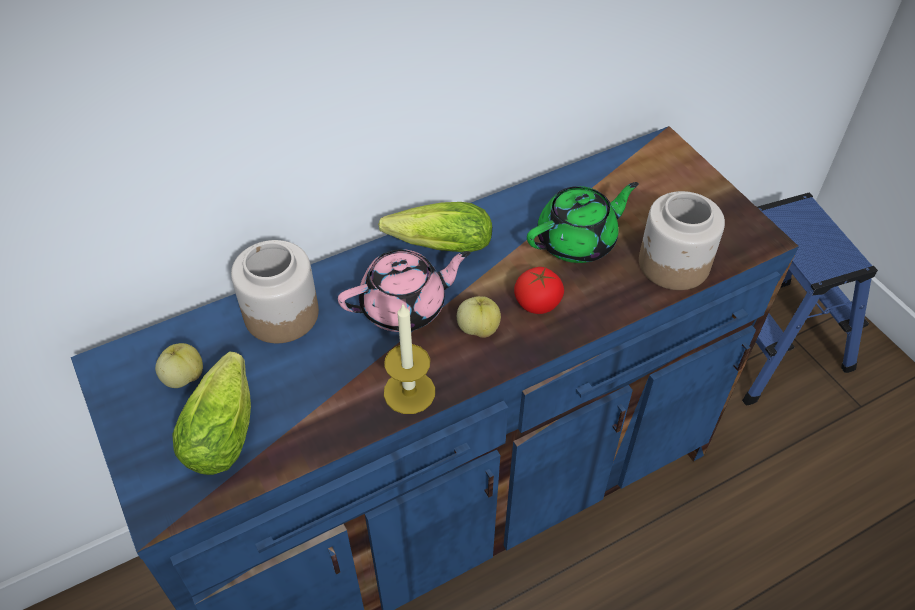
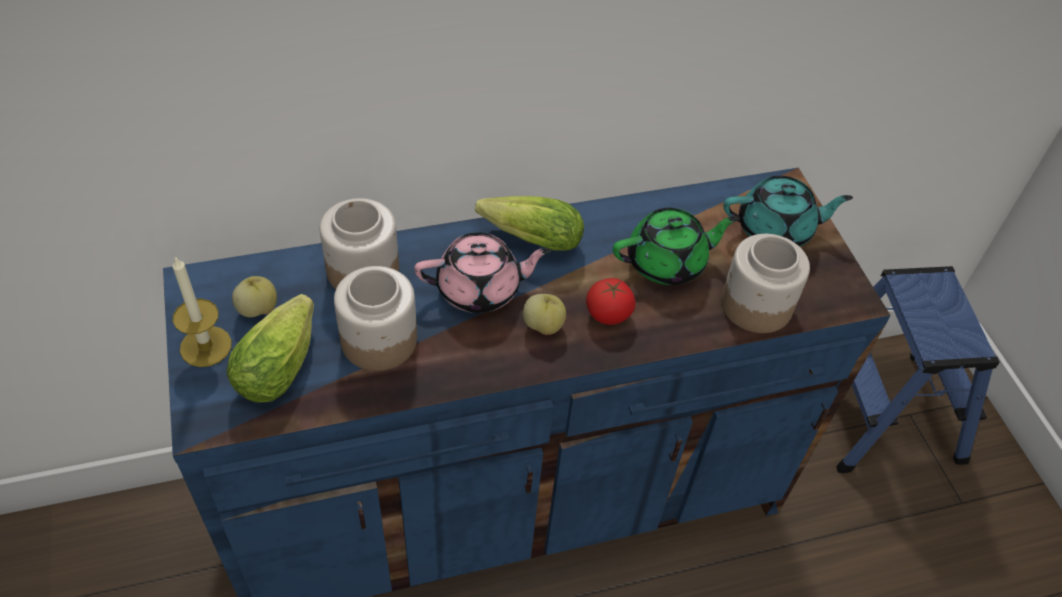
camera: 10 degrees right, 0 degrees up
(318, 381) = (378, 340): none -> jar
(409, 392) = (459, 370): candle -> candle (206, 346)
(668, 188) = (776, 230): none -> turquoise teapot

